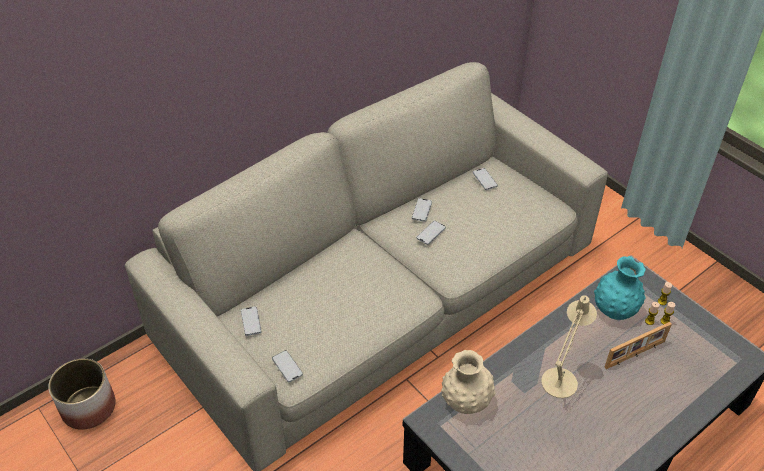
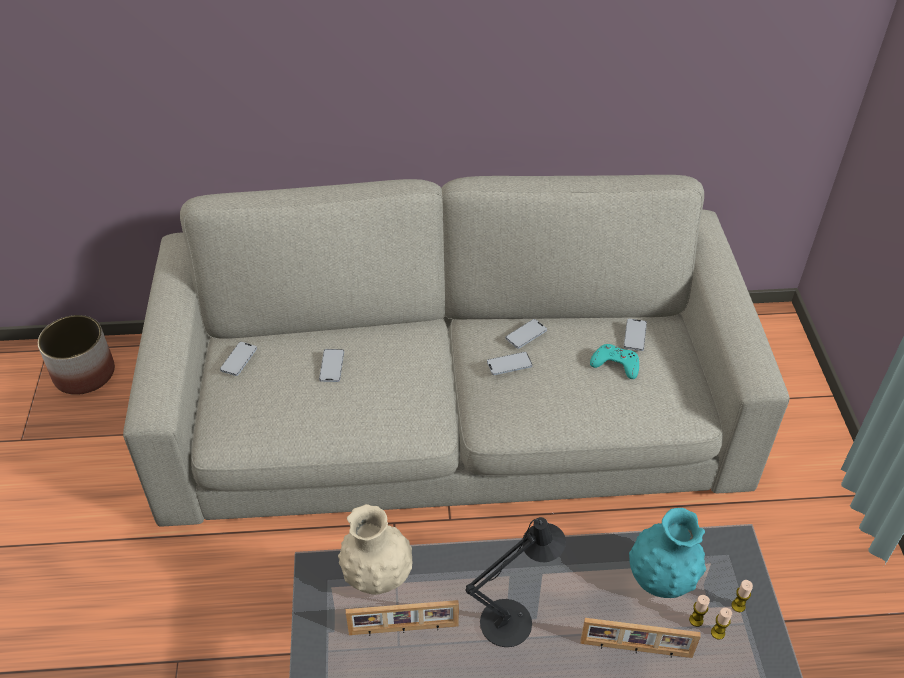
camera: 35 degrees right, 0 degrees up
(287, 366) = (225, 424): phone -> phone (331, 366)
(491, 201) = (615, 364): none -> turquoise game controller
(509, 422) = (403, 630): none -> picture frame
(561, 378) = (513, 619): beige table lamp -> black table lamp

